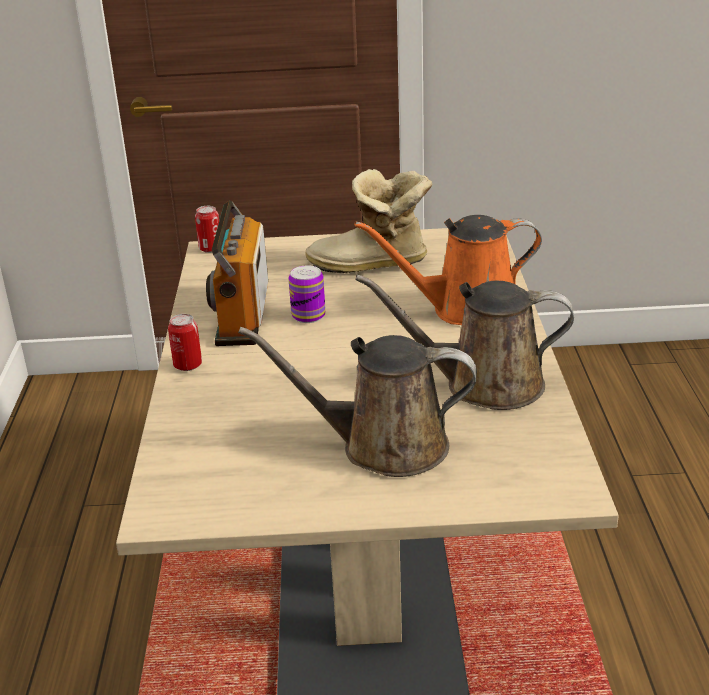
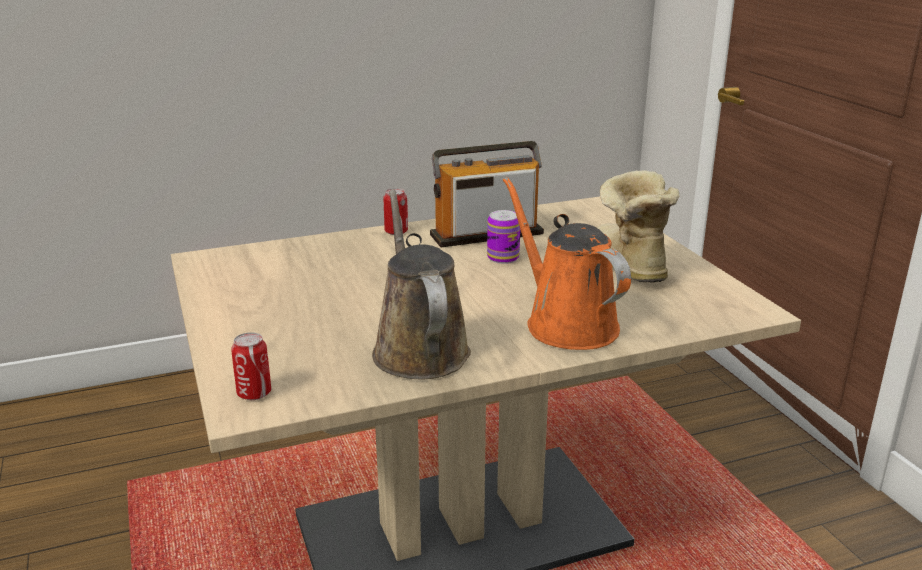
camera: 70 degrees right, 5 degrees down
(210, 249) = (596, 204): can -> can (254, 393)
(383, 446) = (299, 318): brown watering can -> none

